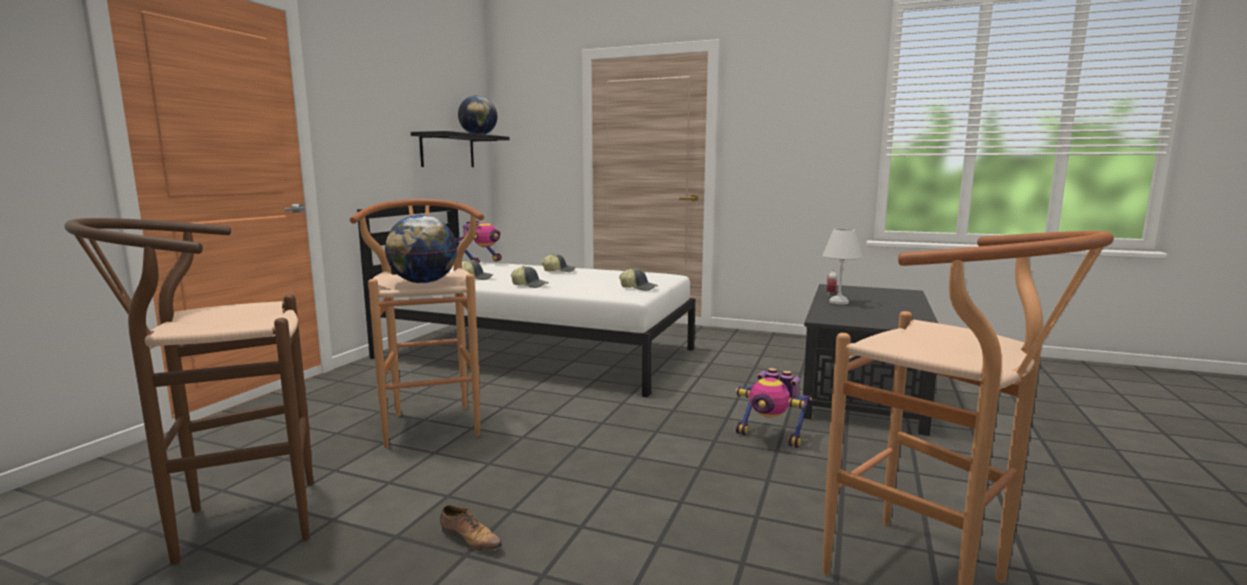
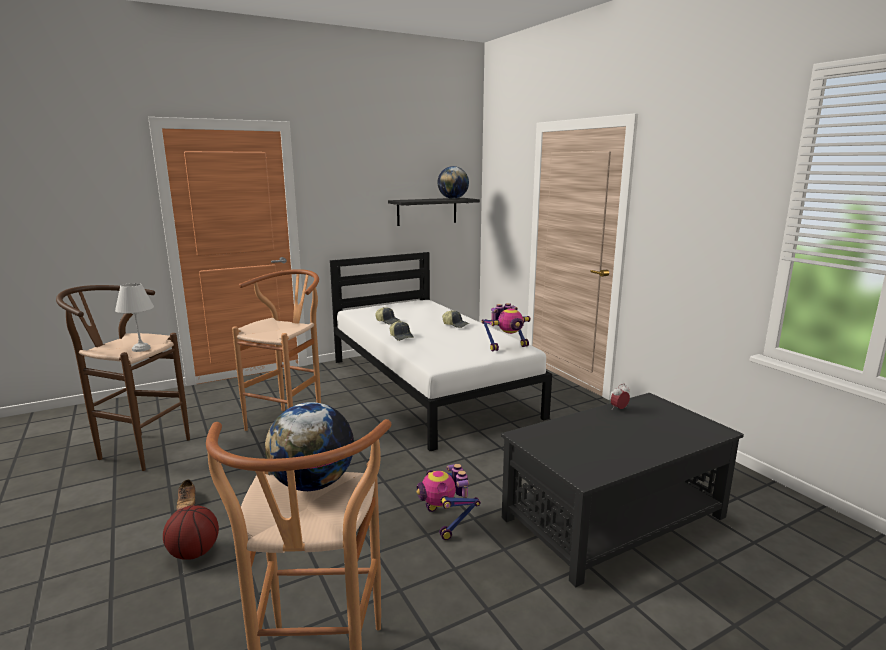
camera: 40 degrees right, 5 degrees up
(423, 283) = (267, 332): globe -> globe (312, 484)
(482, 262) = (427, 304): toy robot -> toy robot (507, 346)
(592, 572) = (194, 553): none -> basketball
(639, 288) = (463, 358): cap -> none
(838, 302) = (596, 420): white table lamp -> white table lamp (141, 348)

